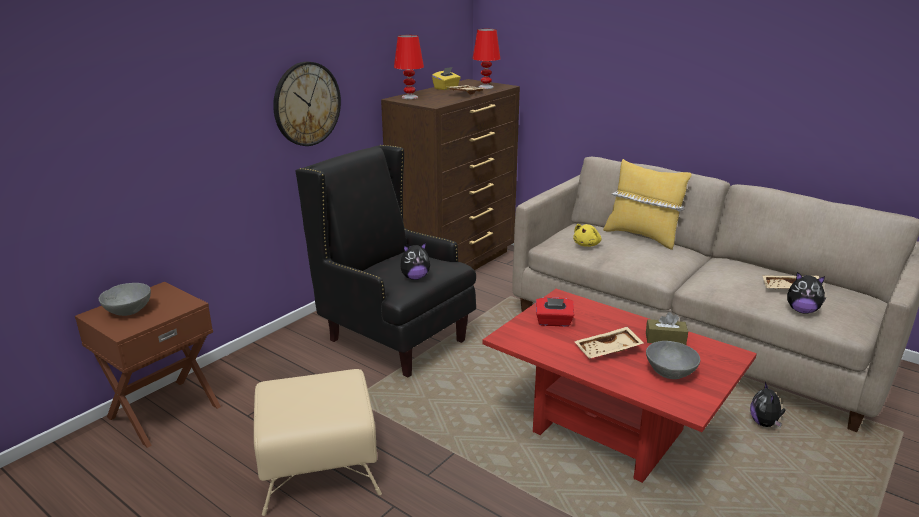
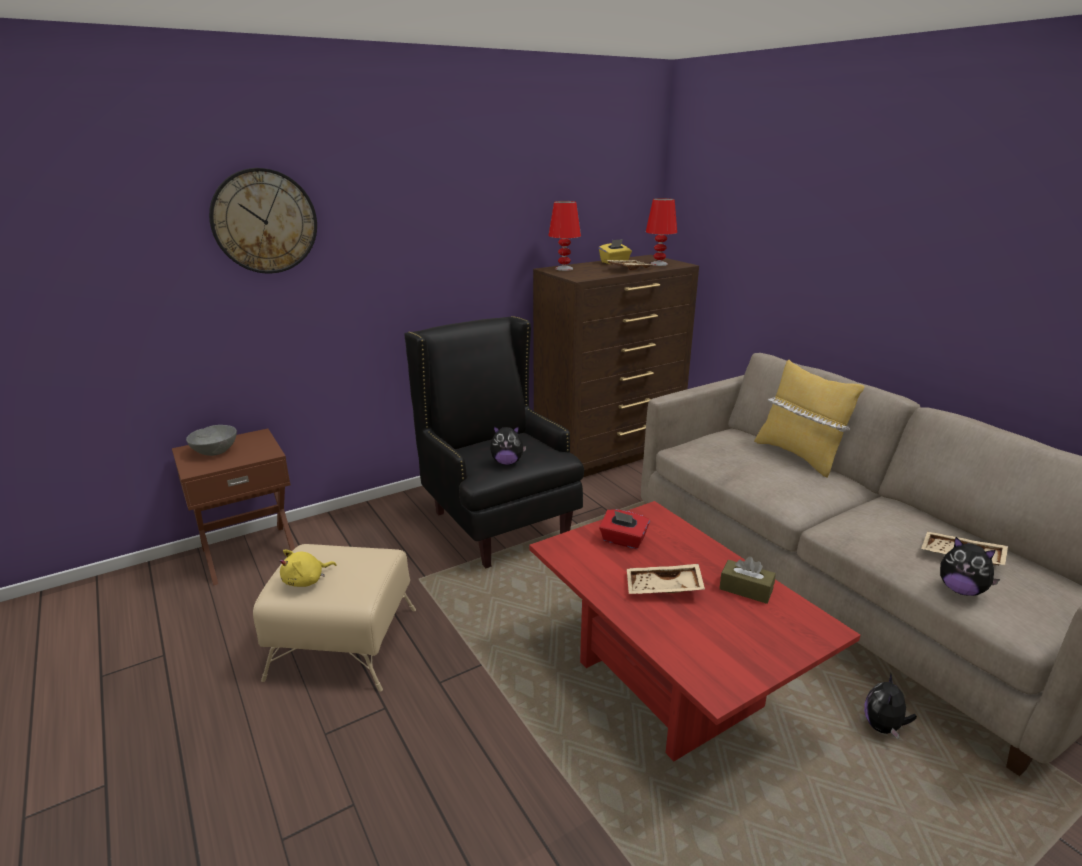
camera: 20 degrees right, 0 degrees up
(306, 104) = (440, 267): wall clock -> wall clock (264, 221)
(587, 244) = (723, 455): yellow plush toy -> yellow plush toy (306, 580)
(670, 373) = (722, 635): grey bowl -> none

